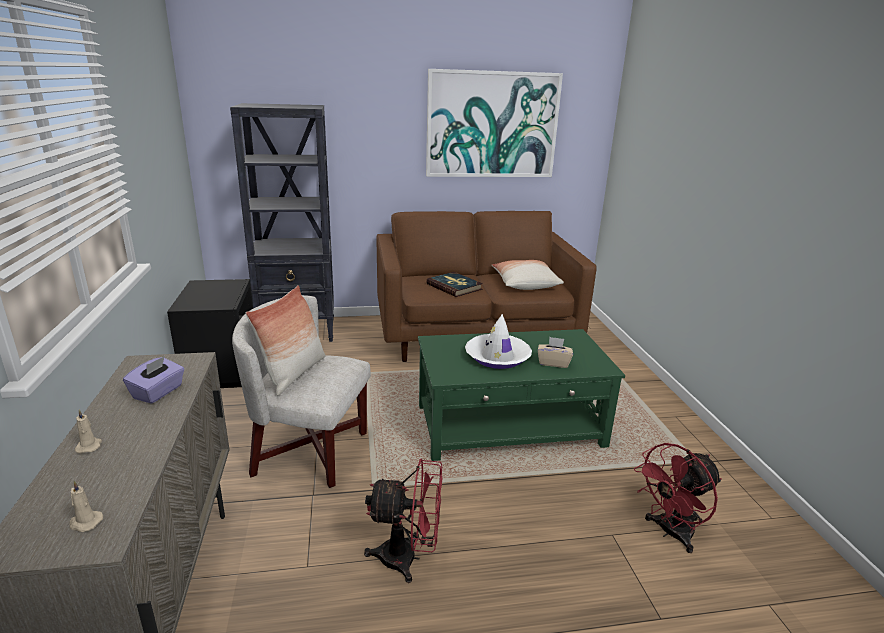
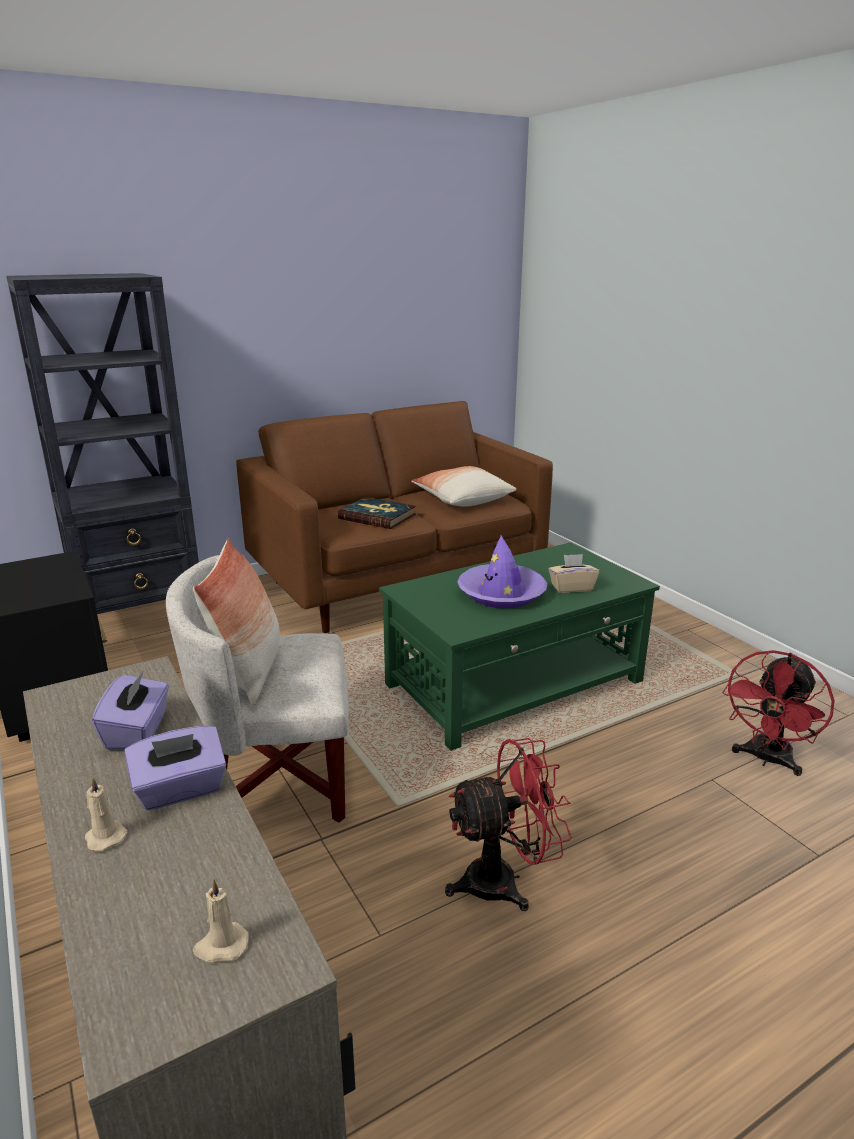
camera: 20 degrees left, 0 degrees up
(147, 431) = (181, 790): none -> purple tissue box
(492, 125) = (376, 291): picture -> none
(497, 357) = (501, 594): white hat -> purple hat

